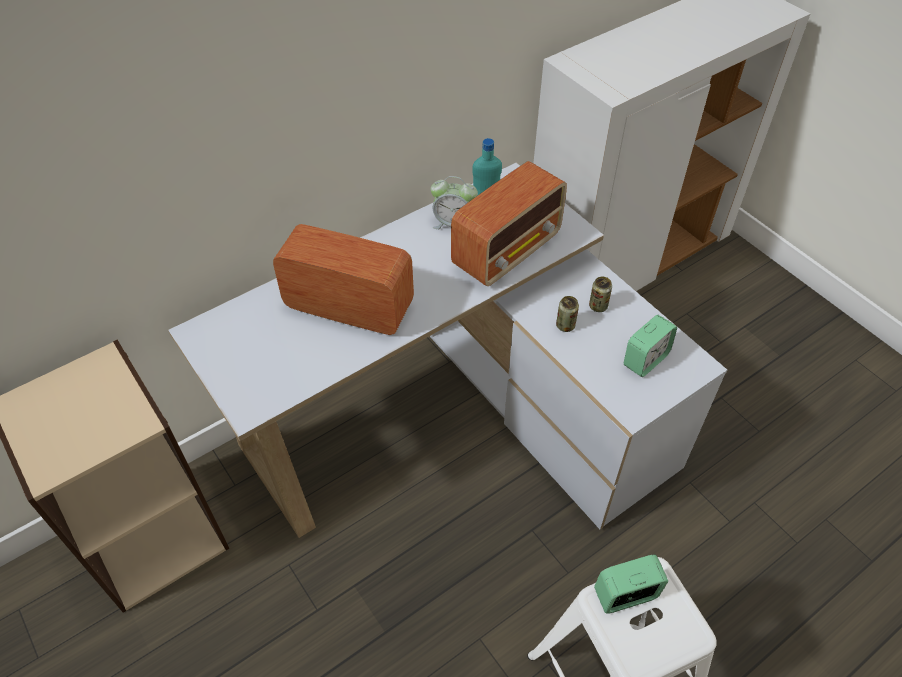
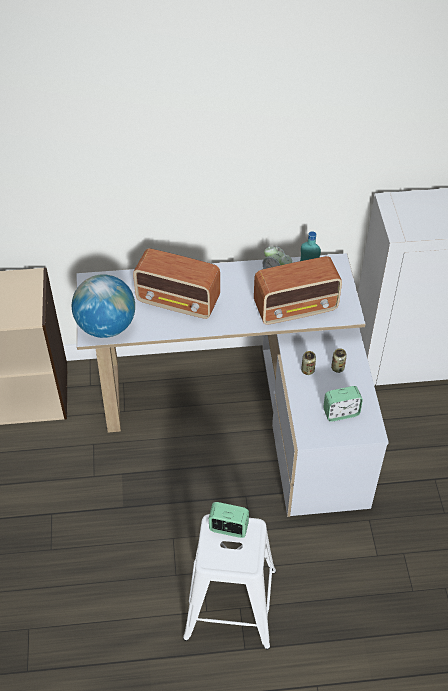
camera: 30 degrees right, 0 degrees up
(265, 385) = (106, 326): none -> globe
(348, 306) = (179, 301): radio -> radio turned 150 degrees clockwise

